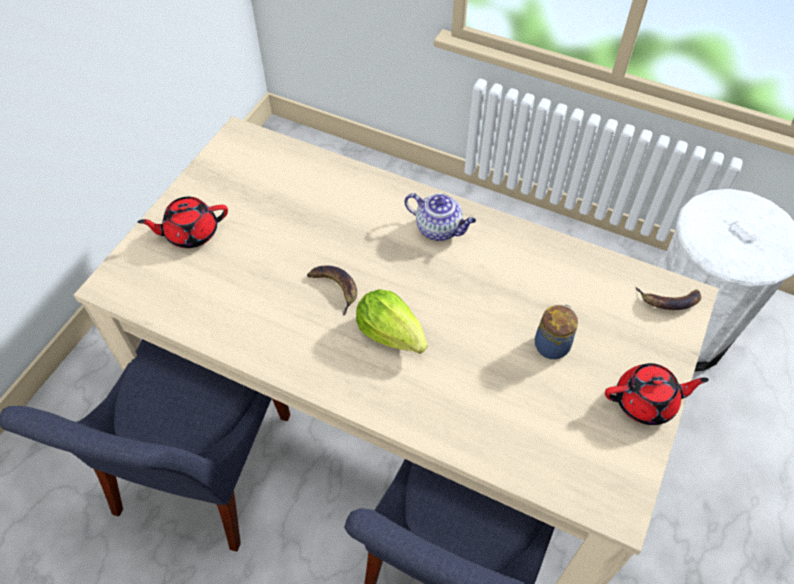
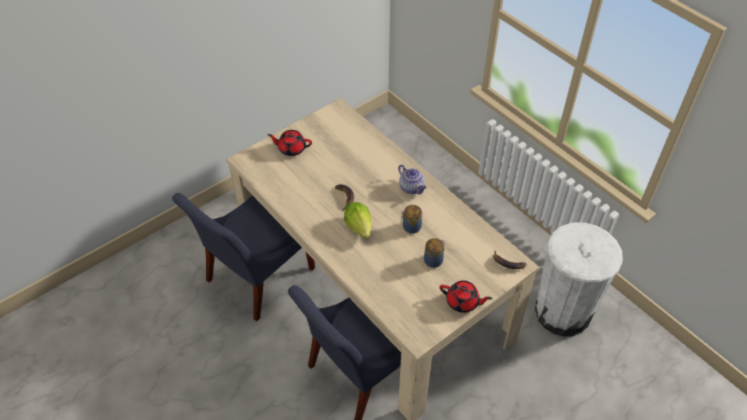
camera: 25 degrees right, 5 degrees down
(478, 299) = (411, 227): none -> jar

